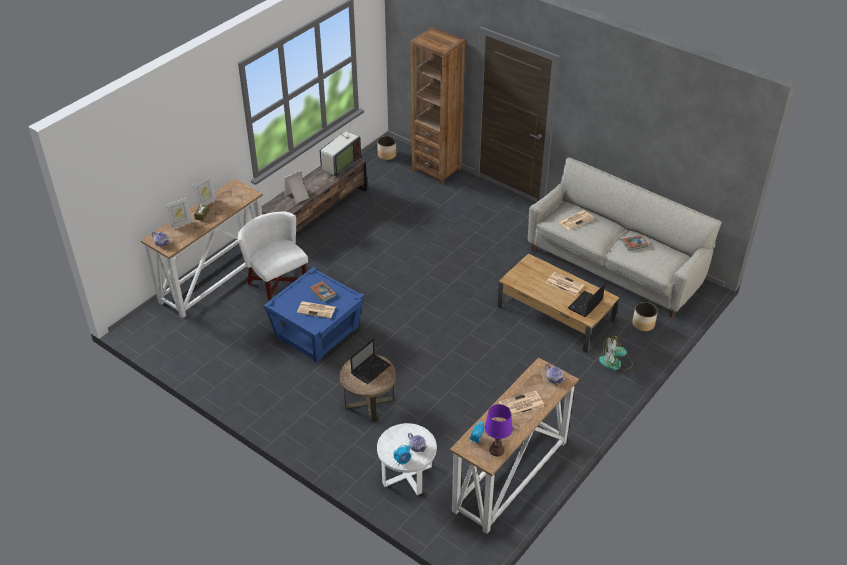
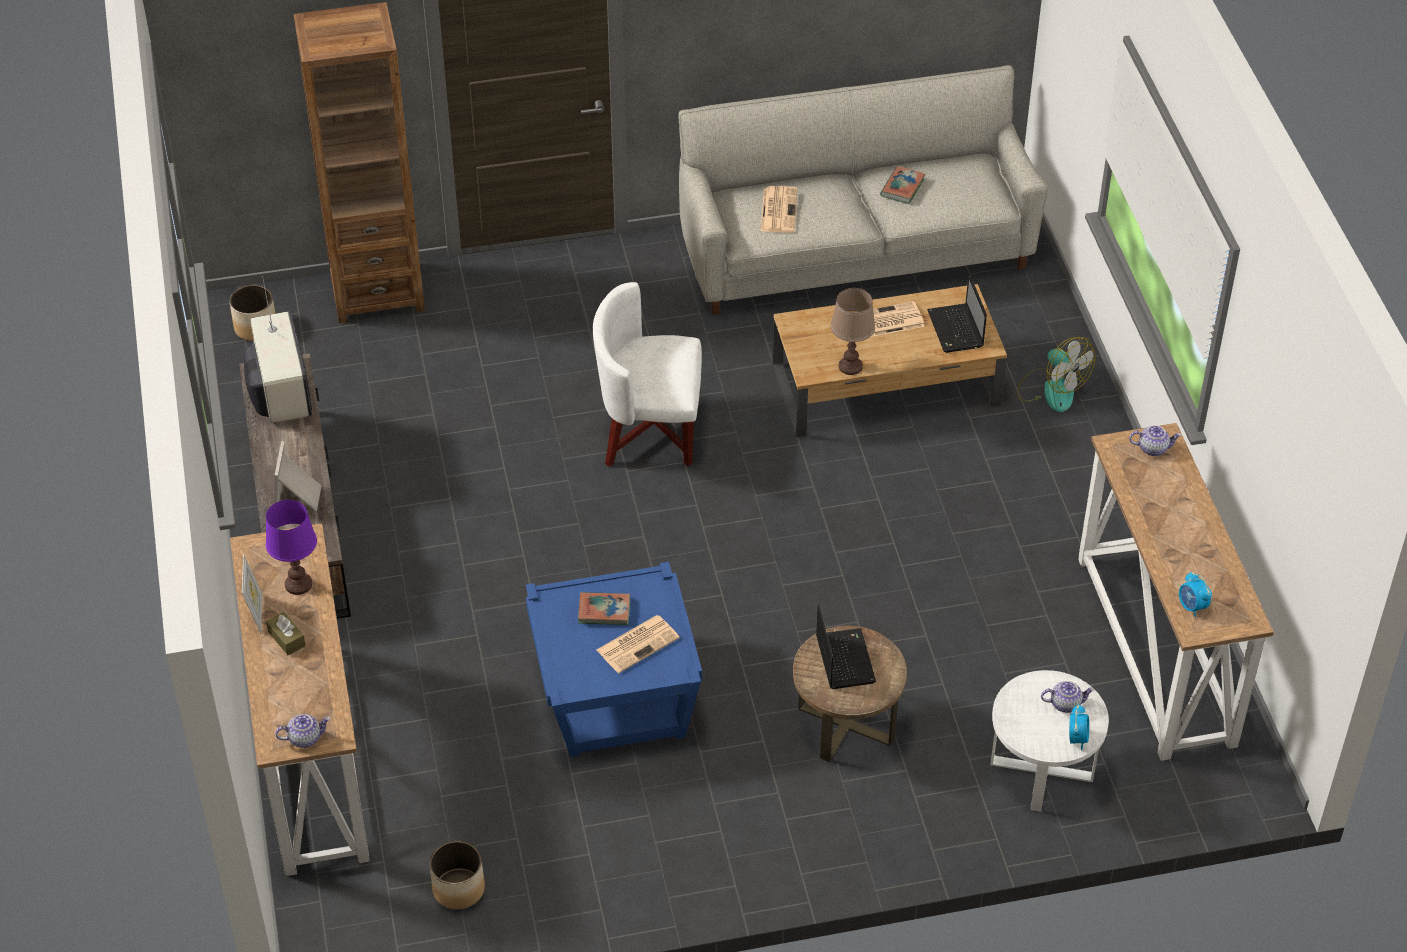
camera: 50 degrees left, 5 degrees up
(181, 224) = (278, 682): picture frame -> none
(278, 284) = (431, 676): white armchair -> white armchair (649, 431)
(496, 450) = (1233, 598): purple table lamp -> purple table lamp (298, 584)
(521, 405) = (1170, 516): newspaper -> none
(527, 287) = (850, 366): none -> brown table lamp
(615, 363) = (1051, 389): fan -> fan turned 75 degrees counterclockwise
(643, 324) = (1006, 306): planter -> planter (458, 889)

